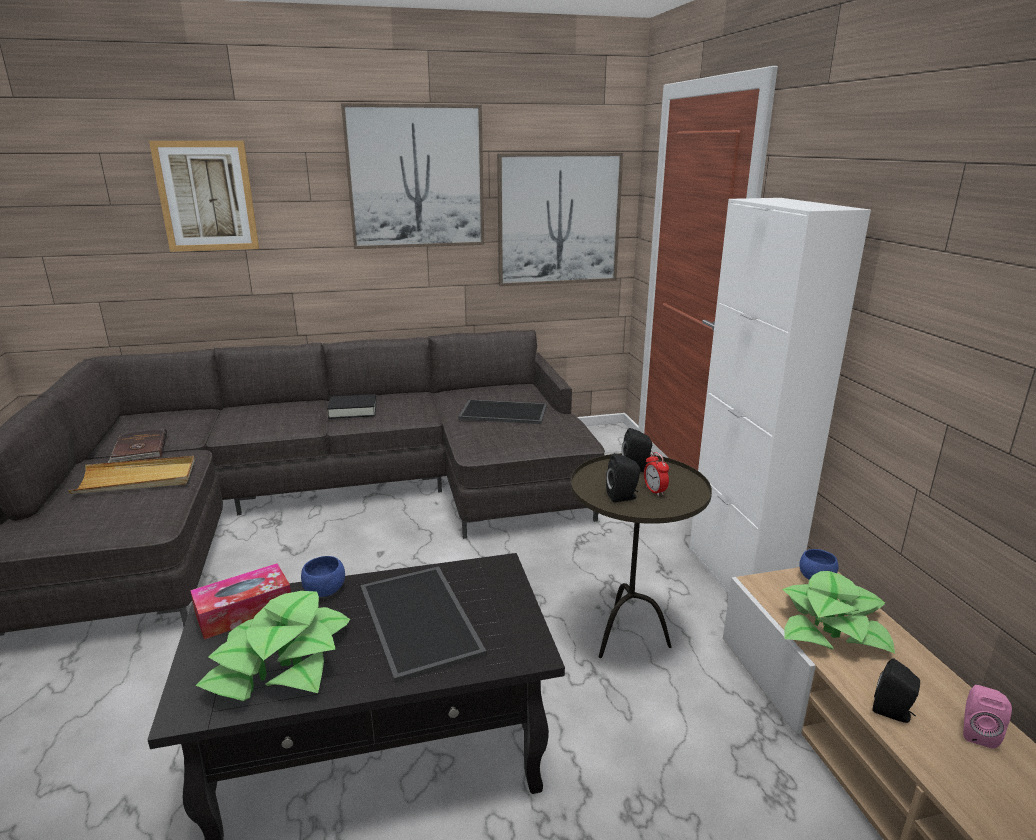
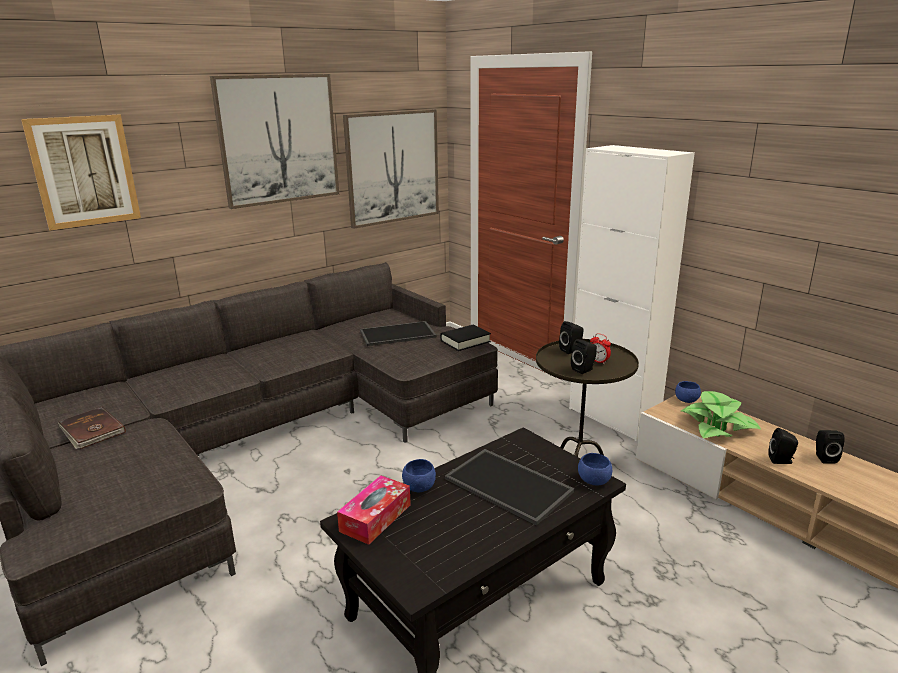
camera: 25 degrees left, 0 degrees up
(137, 479) = (128, 455): beige tray -> none
(280, 662) = (445, 539): potted plant -> none
(353, 410) = (266, 356): black book -> black book (465, 341)
(526, 649) = (593, 481): none -> blue bowl
(977, 732) = (824, 457): pink speaker -> black speaker

